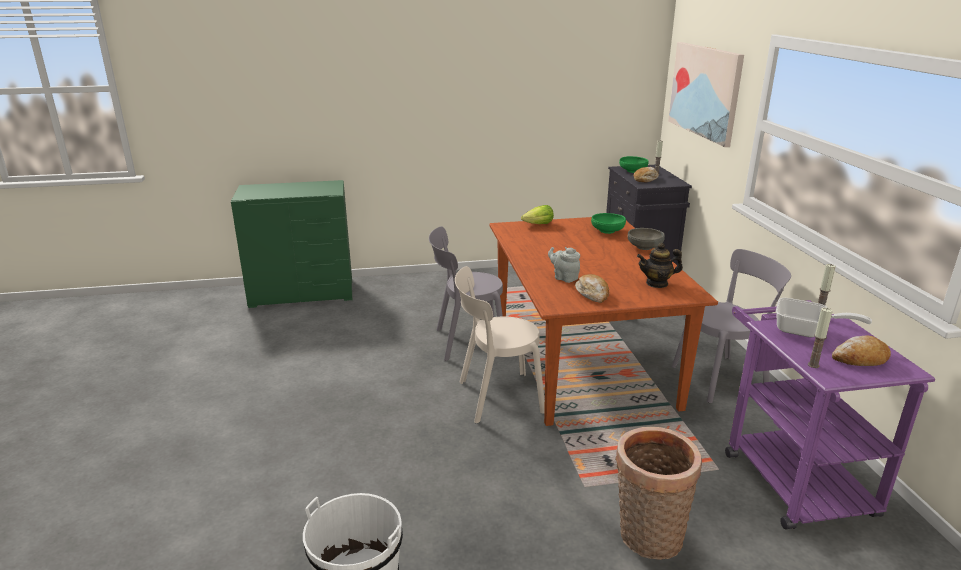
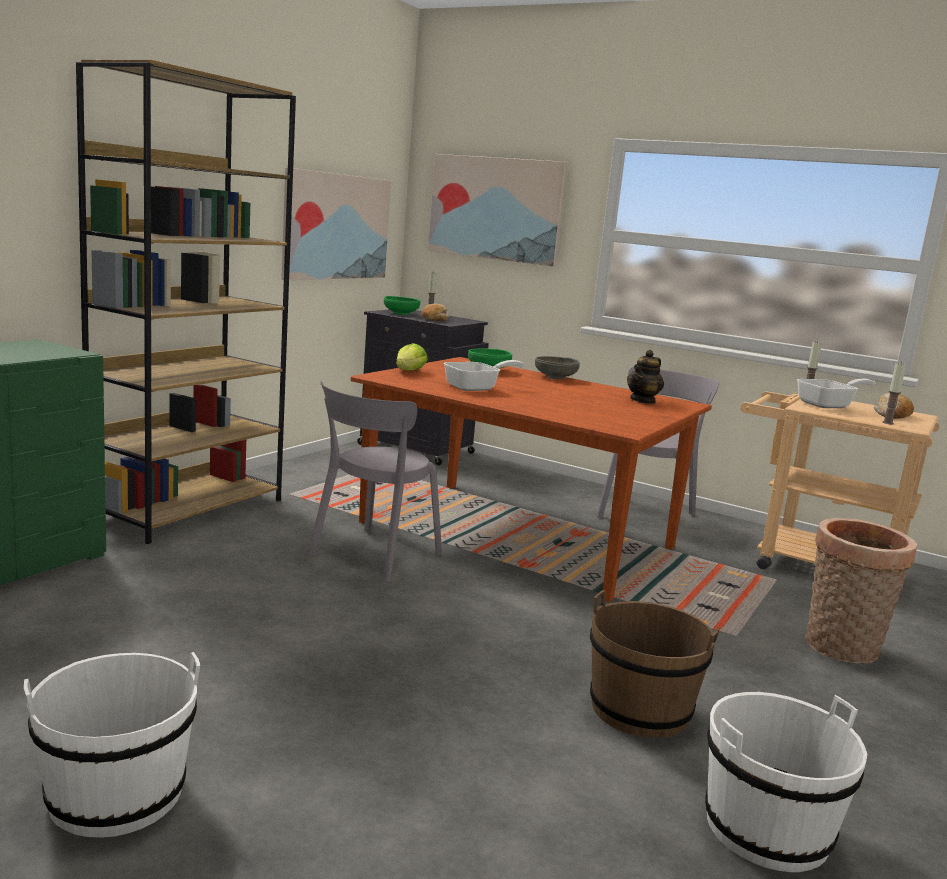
camera: 50 degrees left, 10 degrees down
(192, 407) = (116, 794): none -> white bucket
(427, 491) = (640, 709): none -> brown bucket
(428, 284) = (189, 509): none -> brown bookcase
(496, 397) = (516, 596): beige chair -> none
(548, 247) = (477, 388): none -> frying pan
(564, 278) = (567, 409): grey teapot -> none
(581, 104) = (336, 226): none -> picture
(592, 294) = (625, 416): bread -> none
(790, 475) = (812, 565): purple cart -> beige cart

